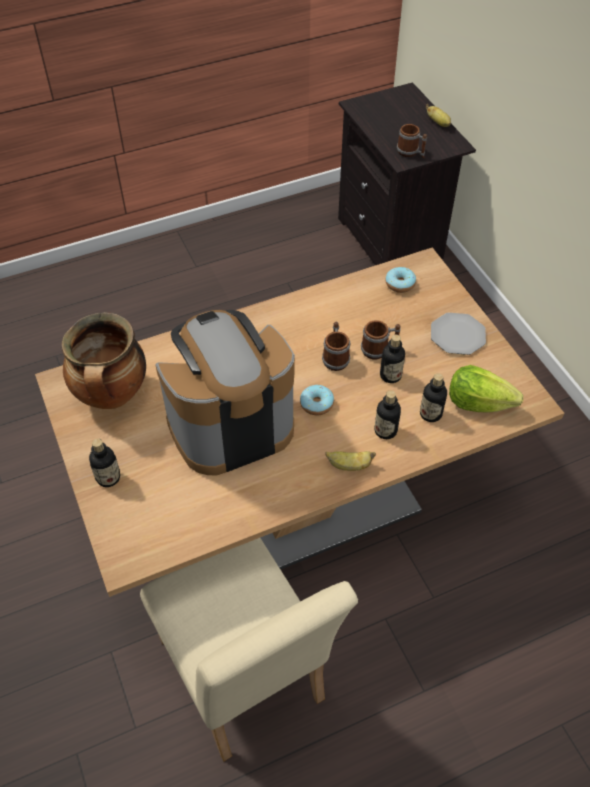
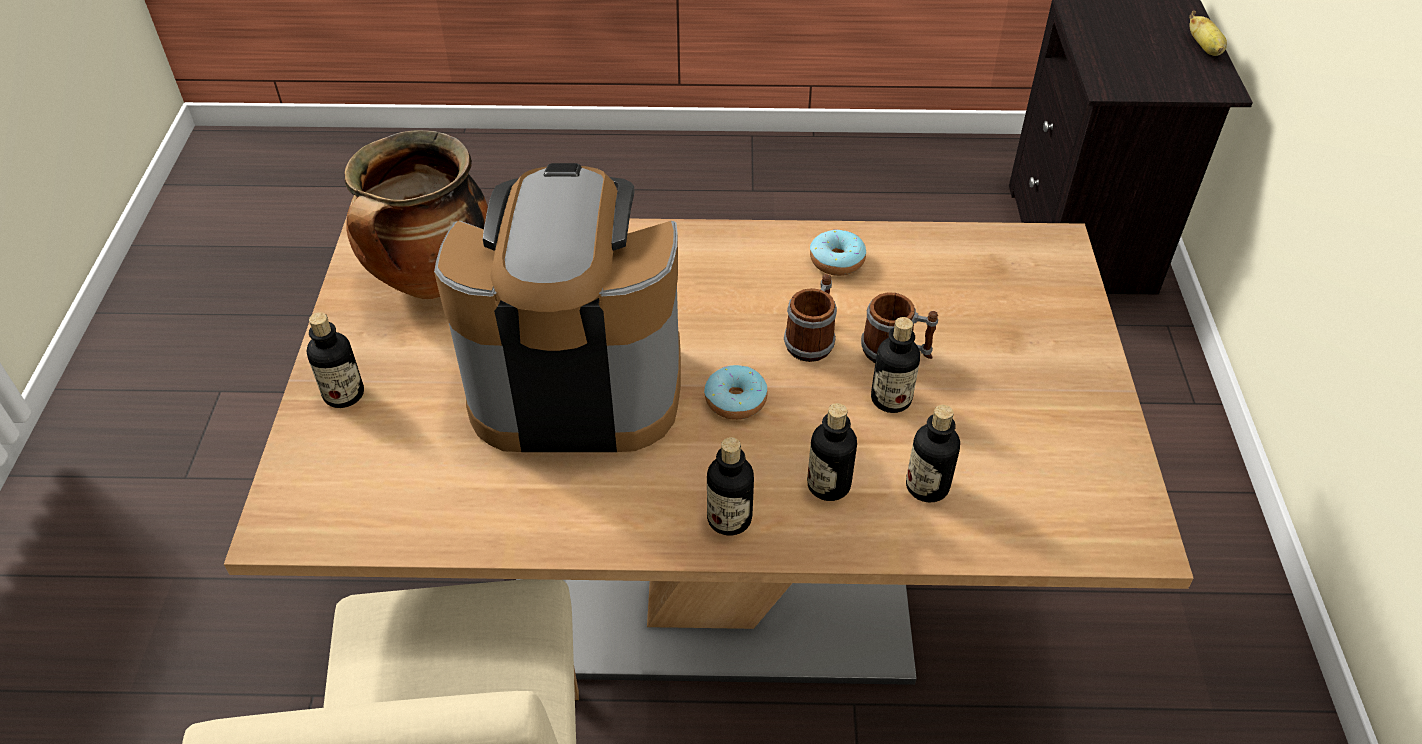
camera: 25 degrees right, 5 degrees down
(349, 466) = (729, 519): banana -> bottle
(400, 284) = (992, 262): donut -> donut (836, 261)
(411, 153) = (1130, 79): mug -> none
(457, 335) = (1052, 374): plate -> none
(478, 402) = (1027, 499): lettuce -> none

